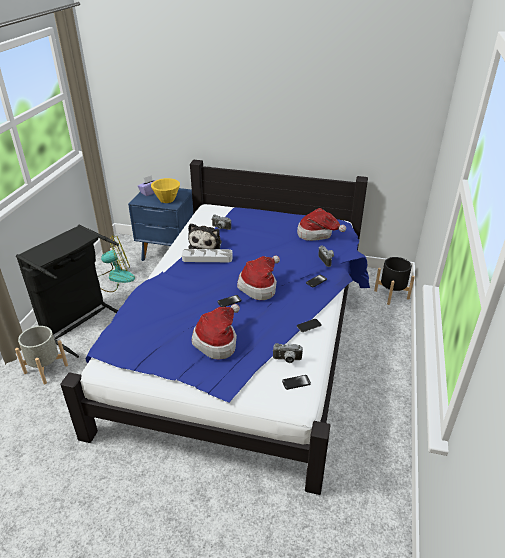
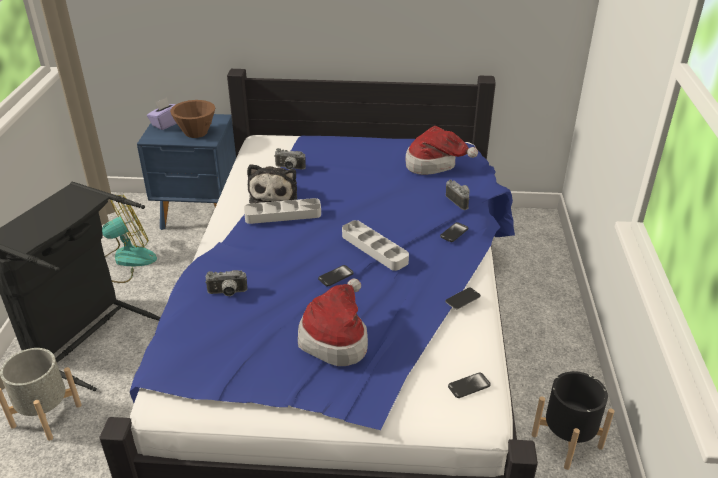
camera: 10 degrees left, 0 degrees up
(167, 199) = (196, 132): yellow bowl -> brown bowl
(259, 286) = (374, 248): hat -> grey tray
(287, 360) = (447, 354): camera -> camera (227, 293)
(391, 294) = (539, 242): black planter -> black planter (566, 440)

